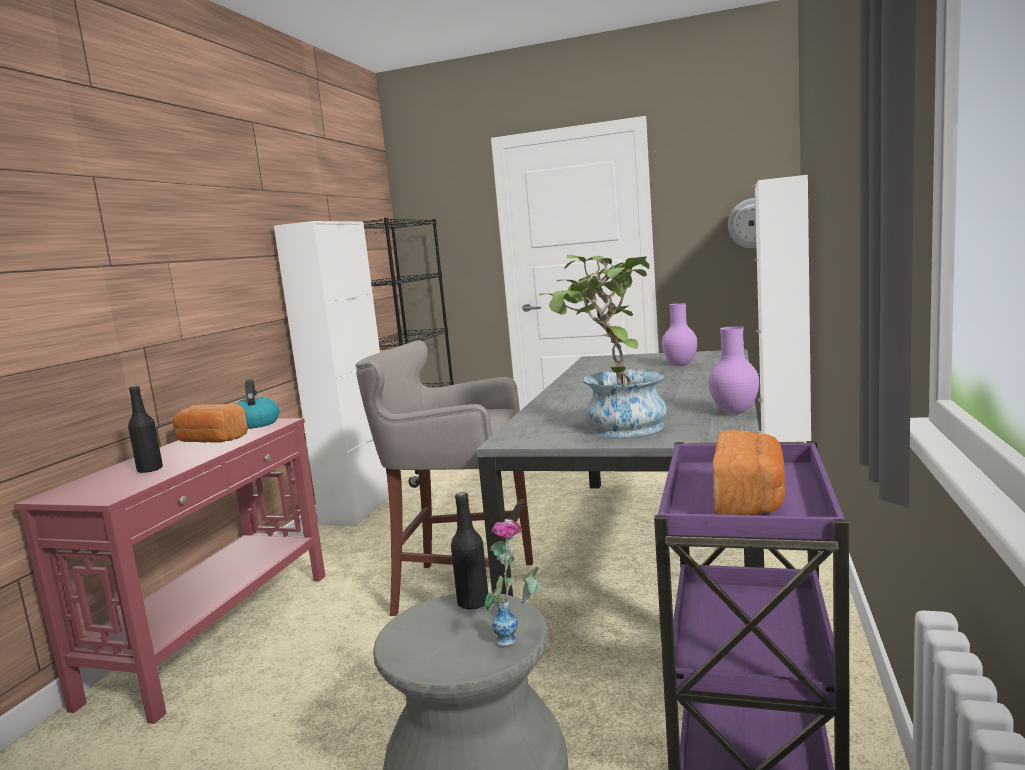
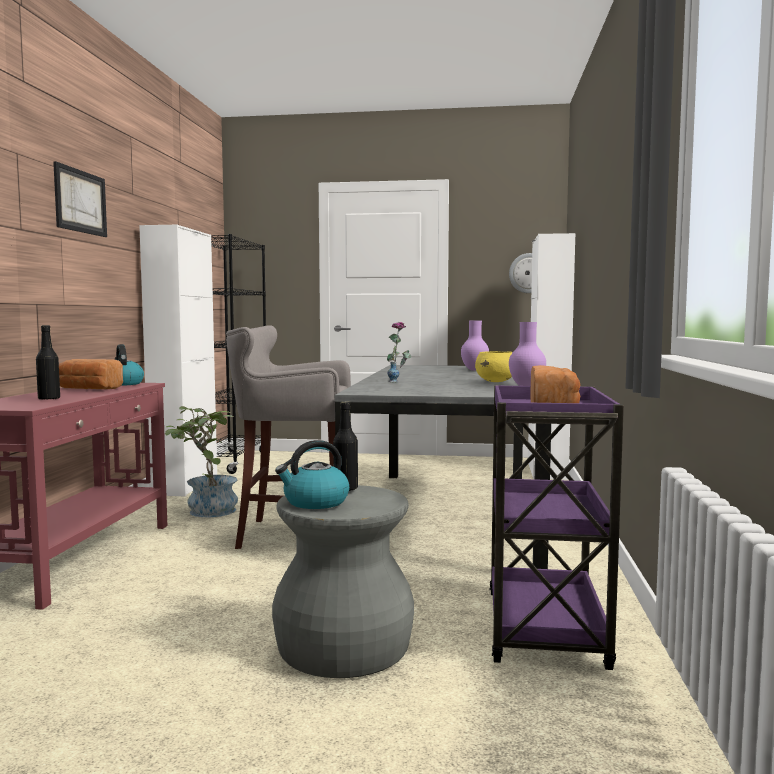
camera: 10 degrees left, 5 degrees down
(189, 215) = (80, 201): none -> picture
(423, 639) = (315, 502): none -> kettle
(520, 637) = (388, 502): vase -> vase (399, 381)
(613, 427) = (438, 389): potted plant -> potted plant (205, 510)
(698, 398) = (496, 381): none -> yellow bowl

